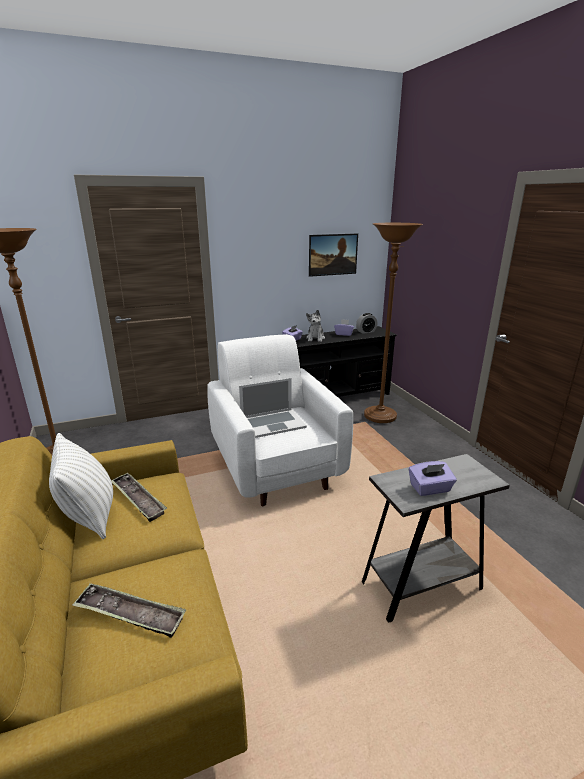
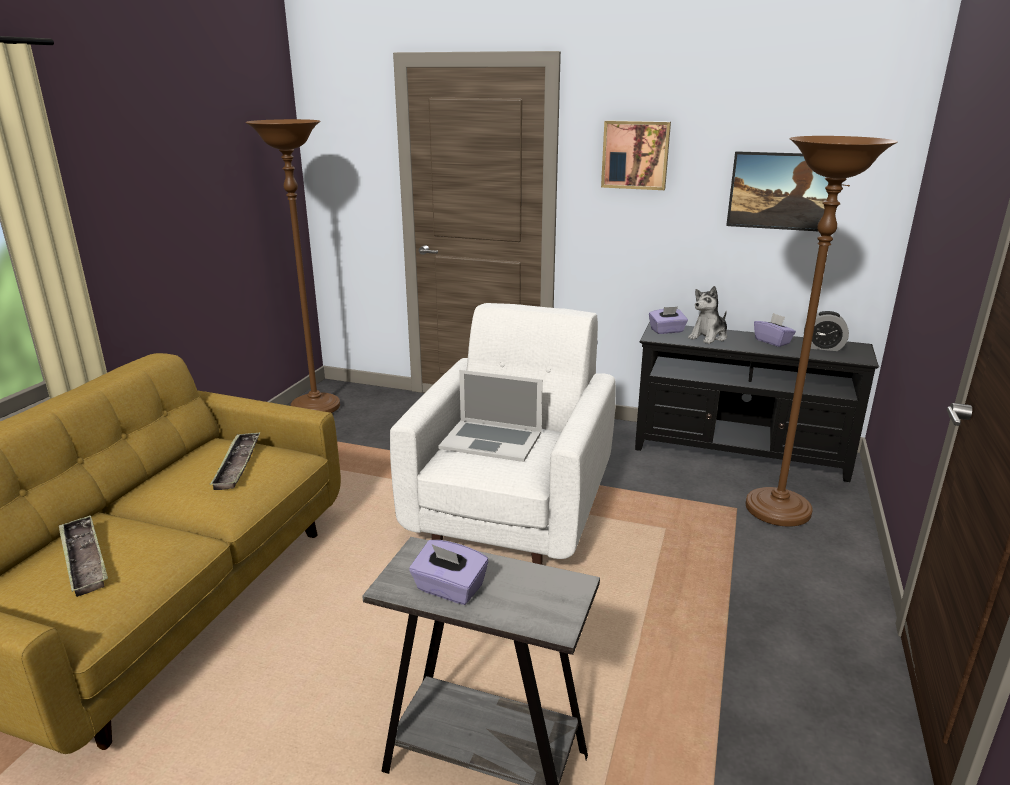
camera: 40 degrees right, 0 degrees up
(89, 515) = (186, 461): white pillow -> none
(257, 240) = (635, 155): none -> picture

